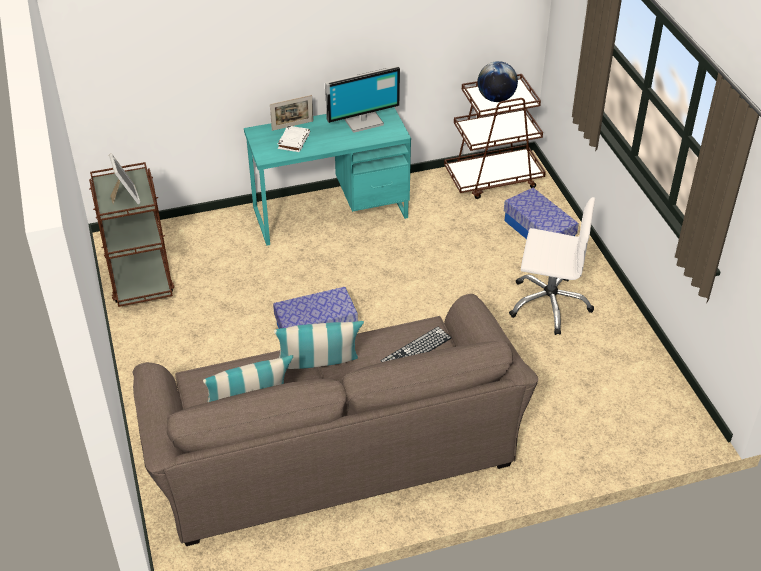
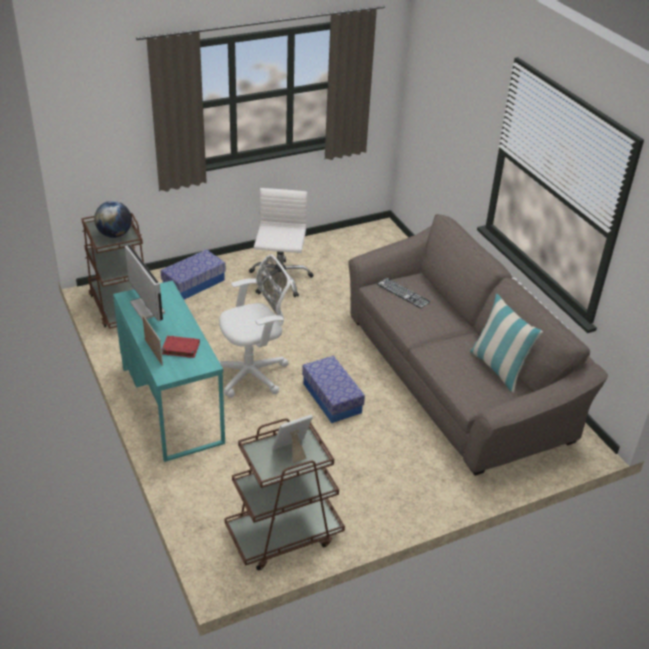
camera: 100 degrees left, 5 degrees down
(294, 141) = (180, 349): white book -> red book
(318, 372) = (441, 338): pillow -> none
(368, 270) = (252, 374): none -> white office chair

